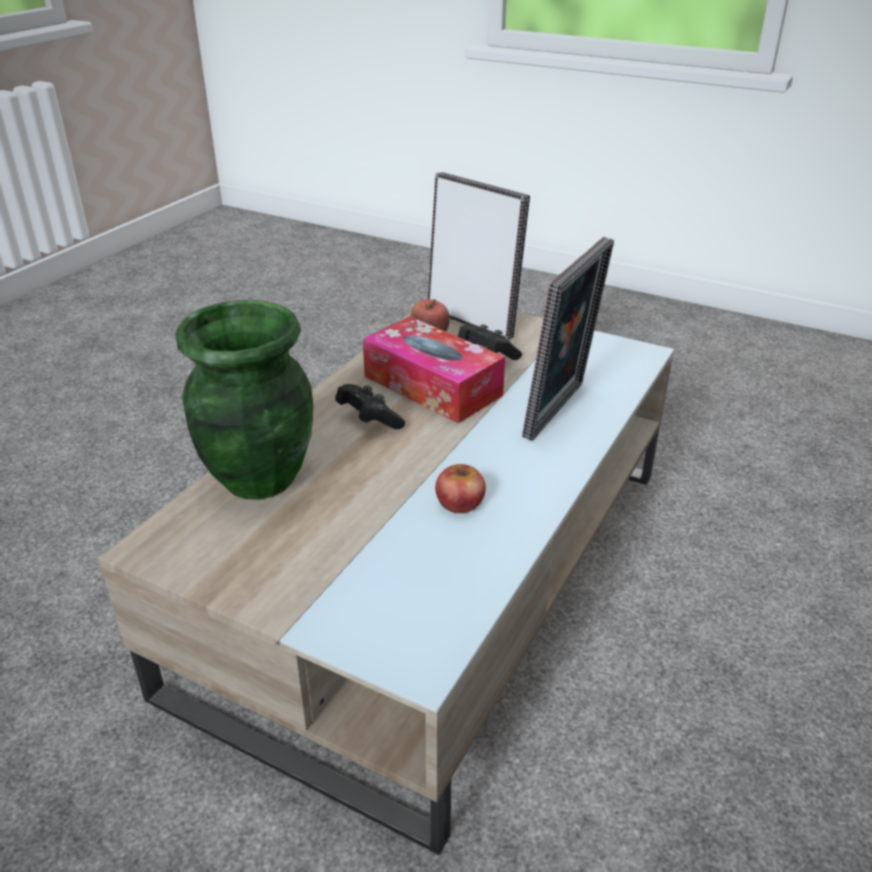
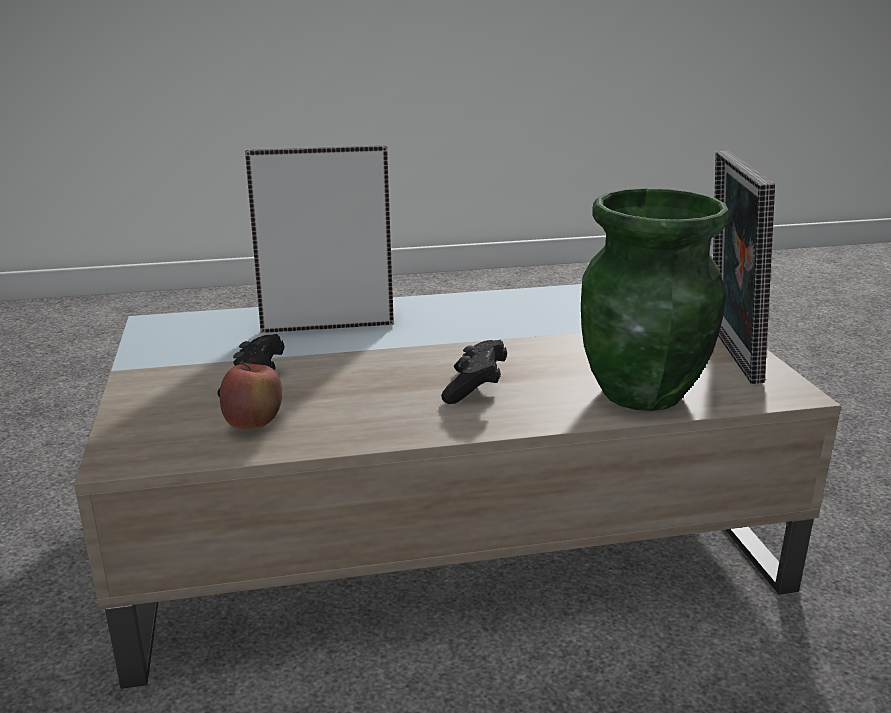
camera: 130 degrees left, 10 degrees down
(432, 386) = (363, 384): tissue box -> none
(460, 502) = (515, 319): apple -> none
(473, 321) = (161, 420): picture frame -> picture frame (726, 353)

